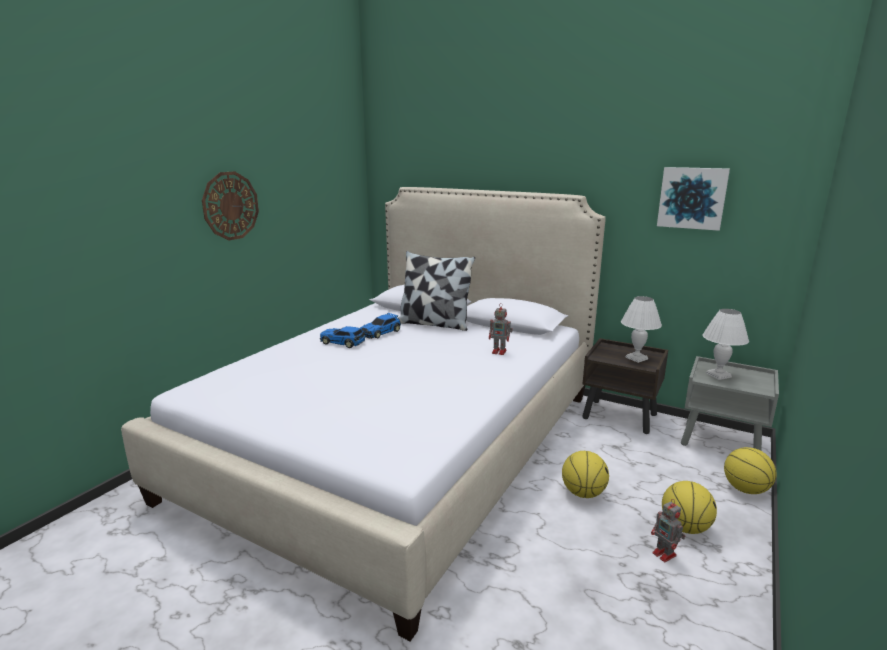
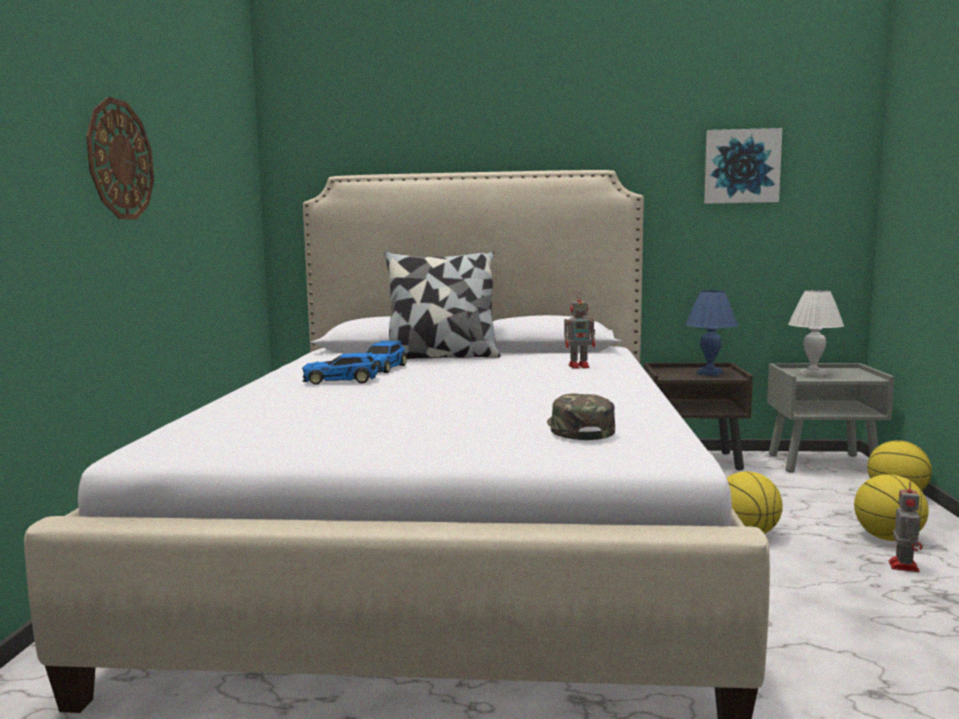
camera: 25 degrees left, 10 degrees down
(391, 426) = (578, 429): none -> green cap
(636, 358) = (709, 373): white table lamp -> blue table lamp
(665, 555) = (903, 565): toy robot -> toy robot turned 105 degrees counterclockwise

